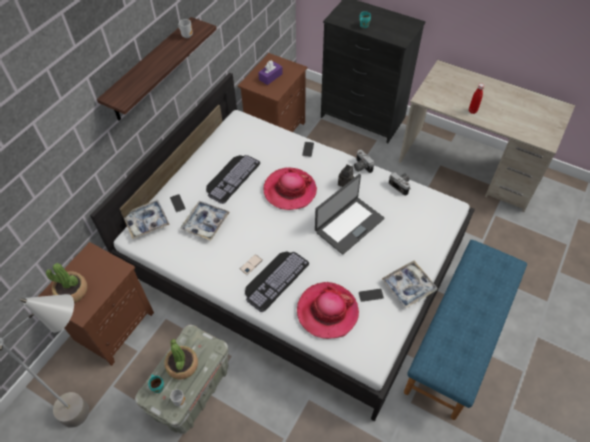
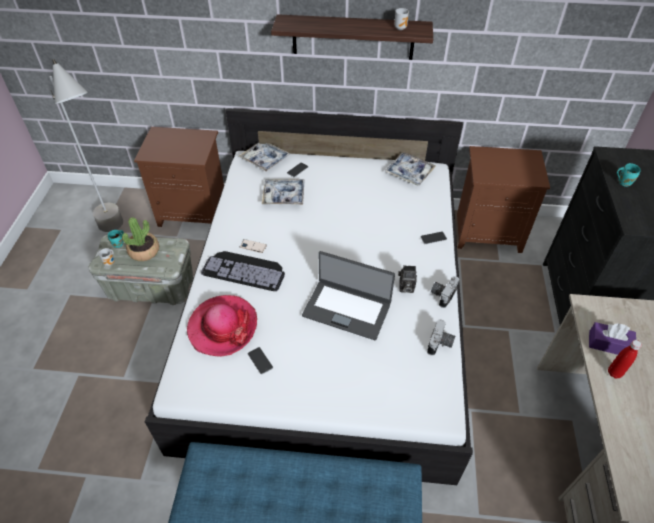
camera: 65 degrees right, 5 degrees down
(72, 291) = (165, 141): potted plant -> none
(231, 177) = (352, 193): keyboard -> none
(270, 77) = (504, 164): purple tissue box -> purple tissue box (608, 344)
(290, 190) = (364, 242): hat -> none
(408, 286) = (289, 396): tray -> tray (409, 172)

